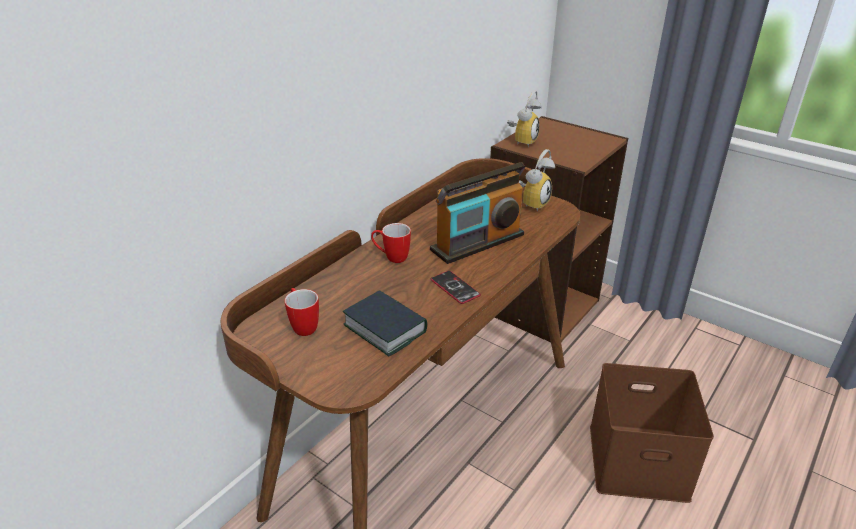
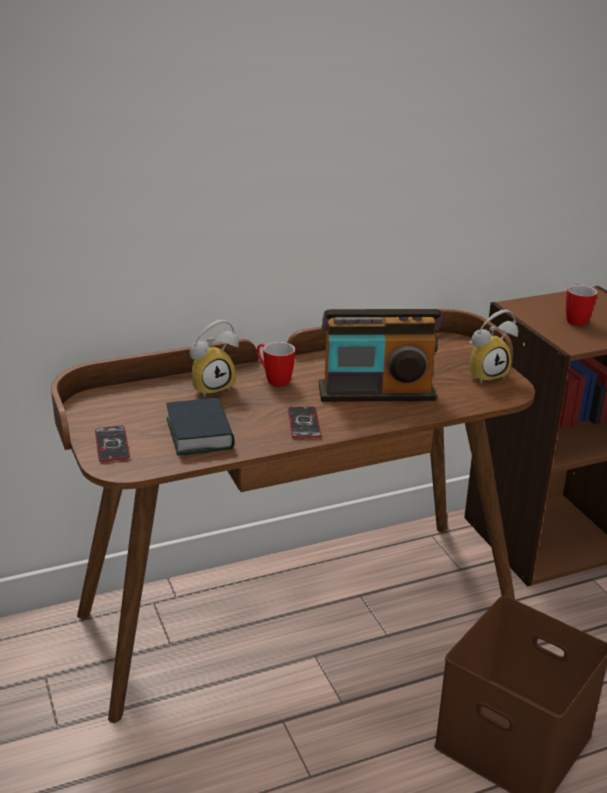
camera: 30 degrees right, 5 degrees down
(303, 325) = (133, 408): mug -> mug (575, 319)
(321, 369) = (112, 444): none -> phone
(522, 141) = (535, 305): alarm clock -> alarm clock (212, 386)

